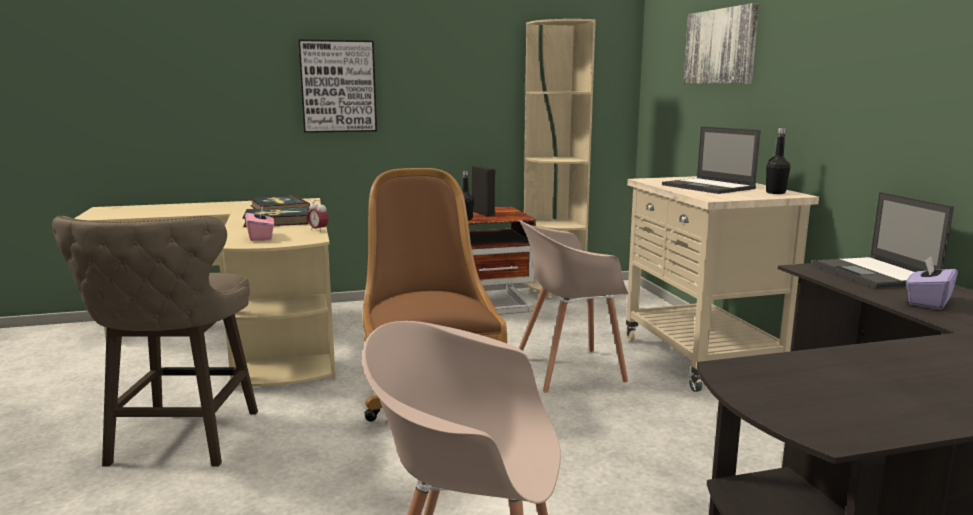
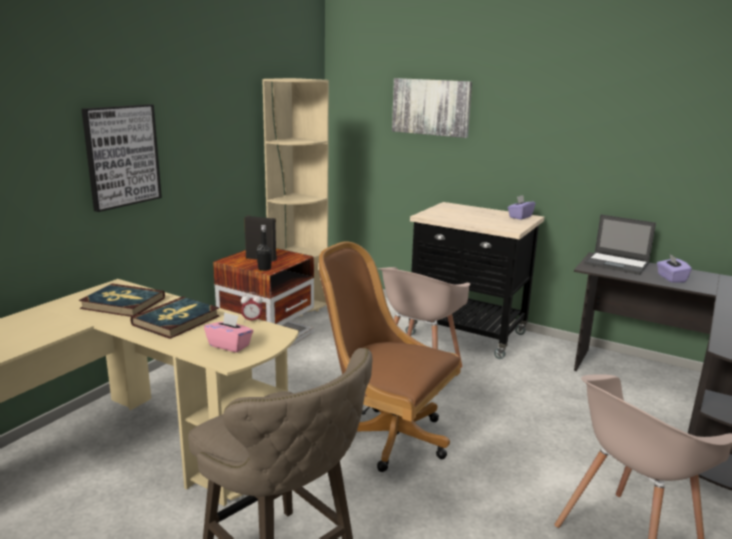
camera: 45 degrees left, 5 degrees up
(702, 360) = (467, 334): beige cart -> black cart
(709, 187) = (477, 217): laptop -> none
(775, 193) = (520, 217): black bottle -> purple tissue box

